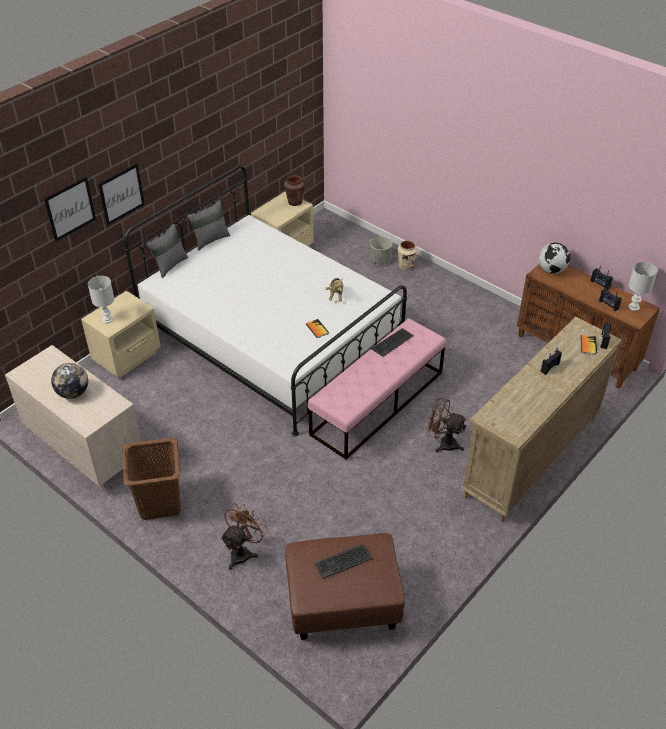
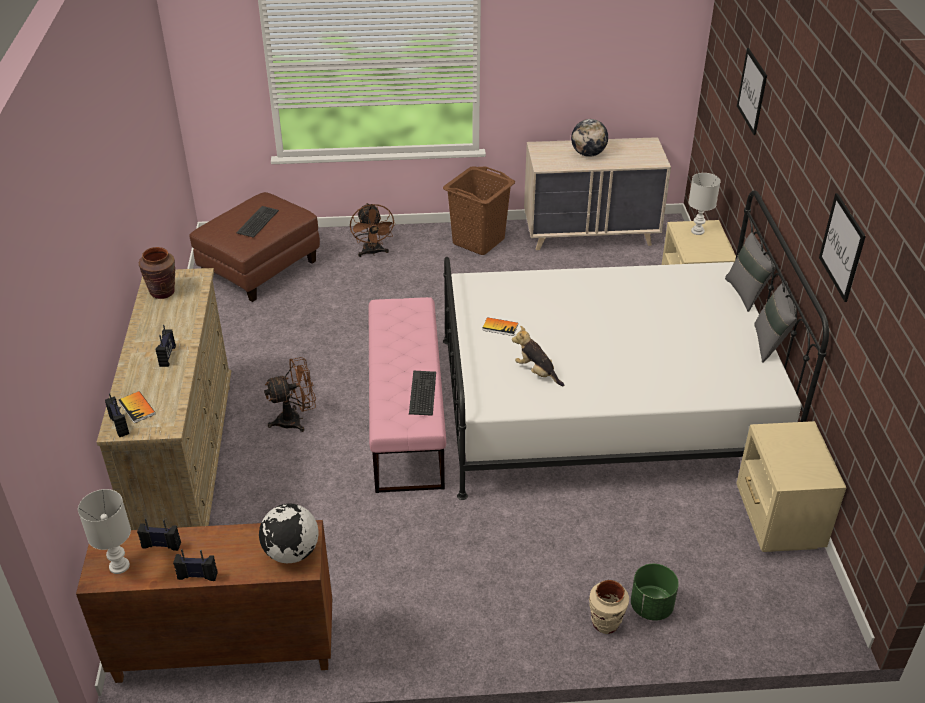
camera: 135 degrees right, 5 degrees down
(121, 194) = (772, 145): picture -> picture (842, 247)
(295, 202) = (801, 476): brown vase -> brown vase (163, 292)
(380, 260) = (651, 607): grey planter -> green planter

